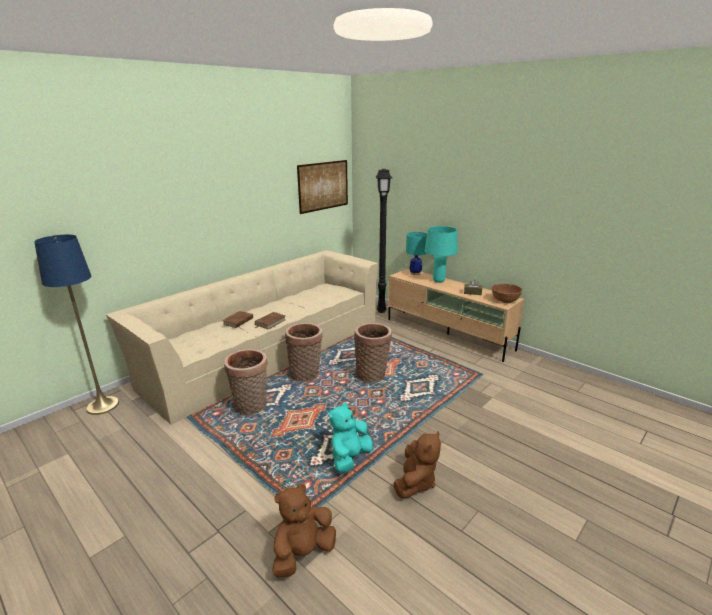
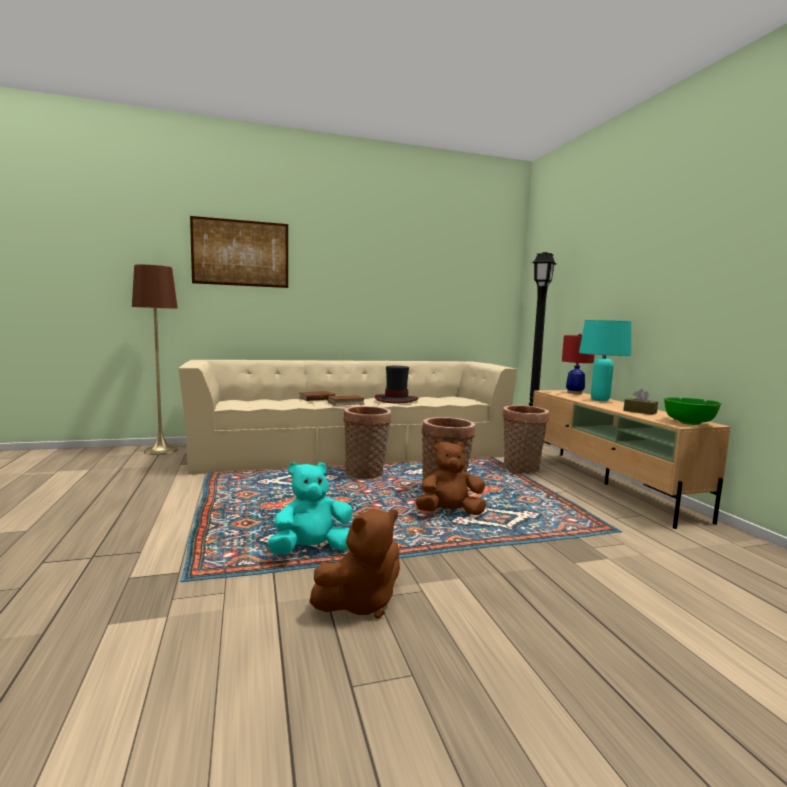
camera: 30 degrees right, 15 degrees down
(103, 405) = (161, 450): blue floor lamp -> brown floor lamp
(251, 407) = (273, 482): basket -> basket (521, 469)
(299, 305) = (396, 399): none -> hat
(303, 553) = (127, 611): brown plush toy -> brown plush toy (449, 513)
(323, 186) = (478, 283): picture -> picture (240, 253)
(415, 273) = (574, 393): turquoise table lamp -> red table lamp
(505, 300) = (689, 422): brown bowl -> green bowl

